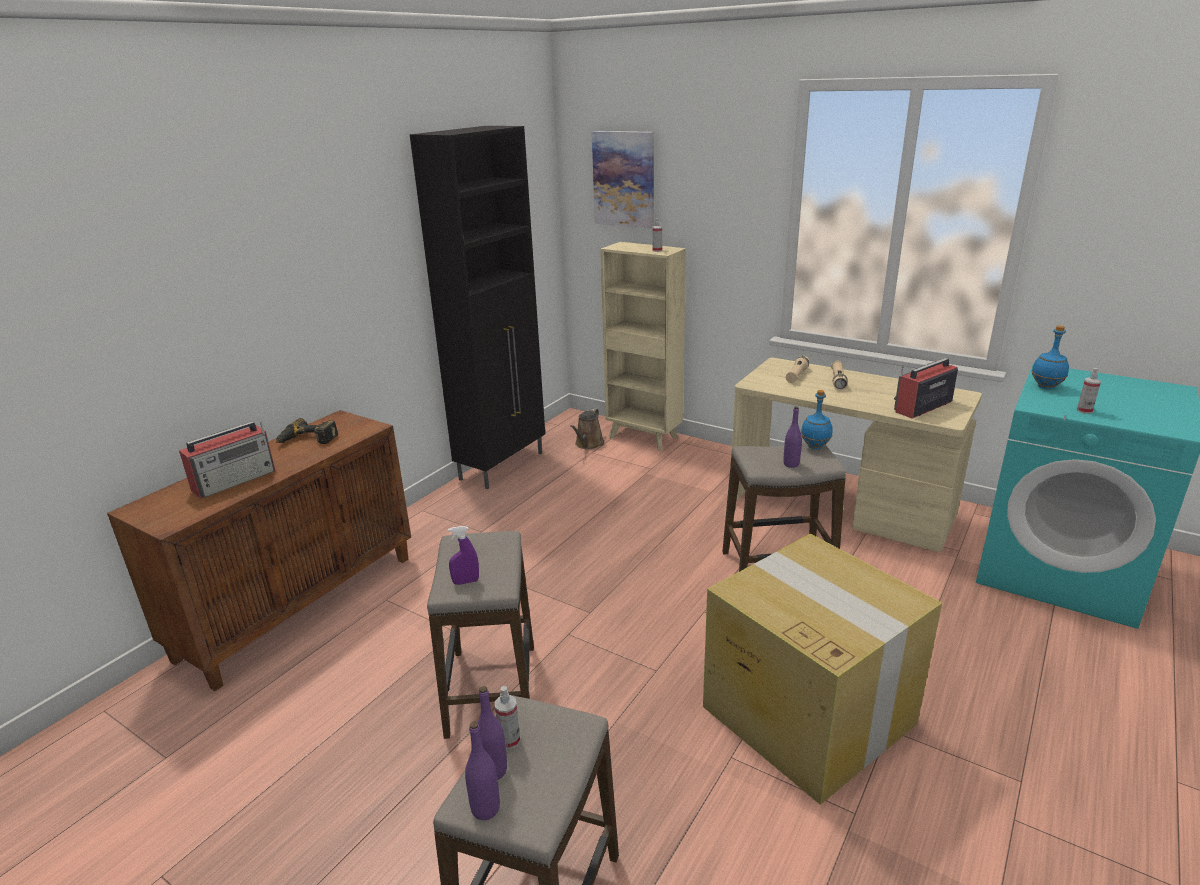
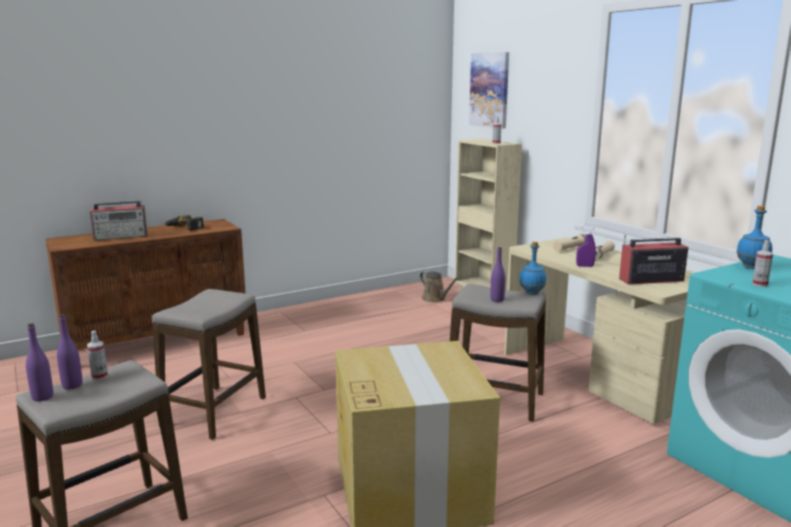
camera: 25 degrees right, 10 degrees down
(466, 582) = (186, 309): purple spray bottle -> purple spray bottle (584, 266)
(503, 465) = (361, 299): black cabinet -> none
(588, 444) = (435, 299): brown watering can -> brown watering can turned 90 degrees counterclockwise

